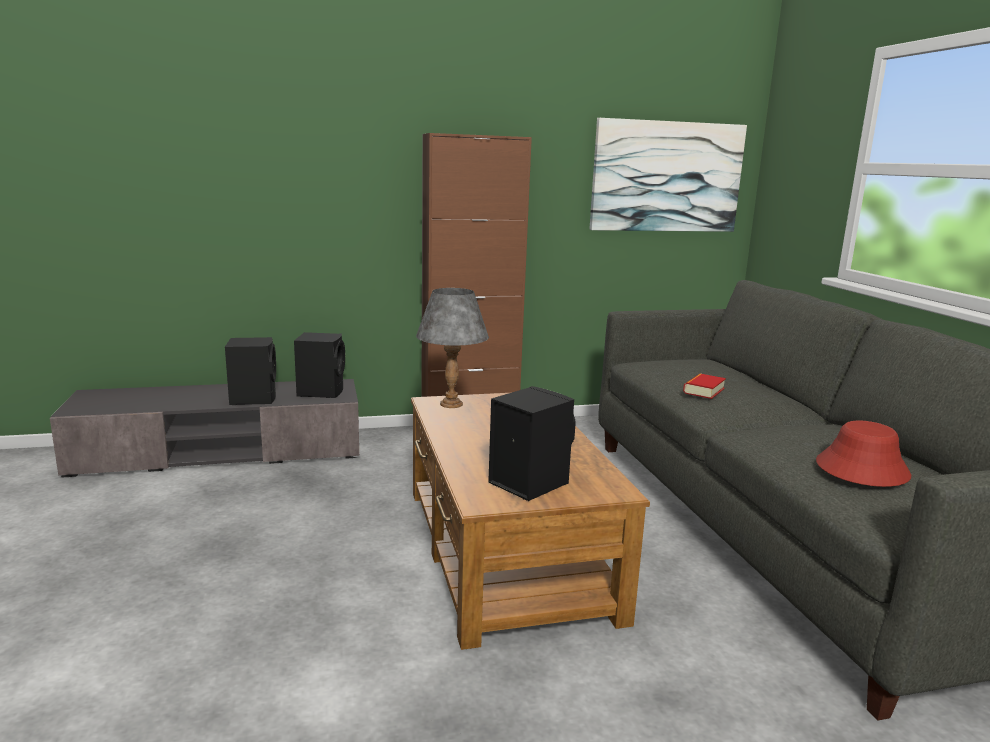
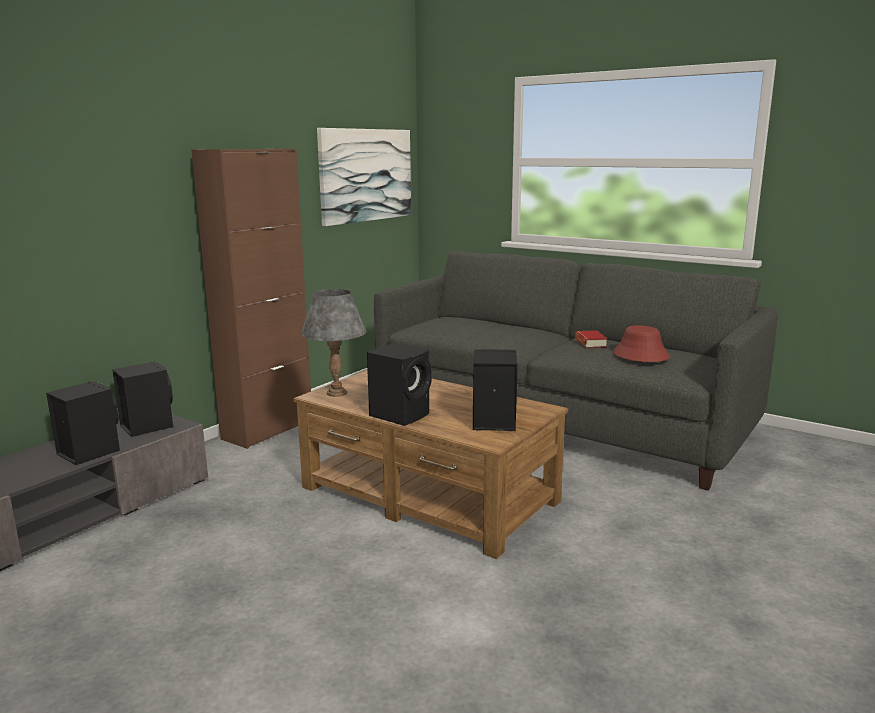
camera: 40 degrees left, 0 degrees up
(459, 443) = (401, 414): none -> black speaker
(704, 390) = (491, 336): book -> book (590, 343)

